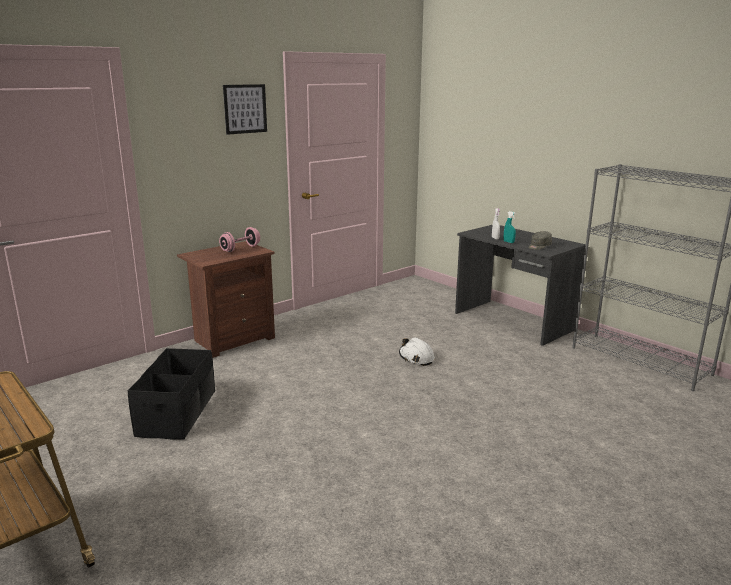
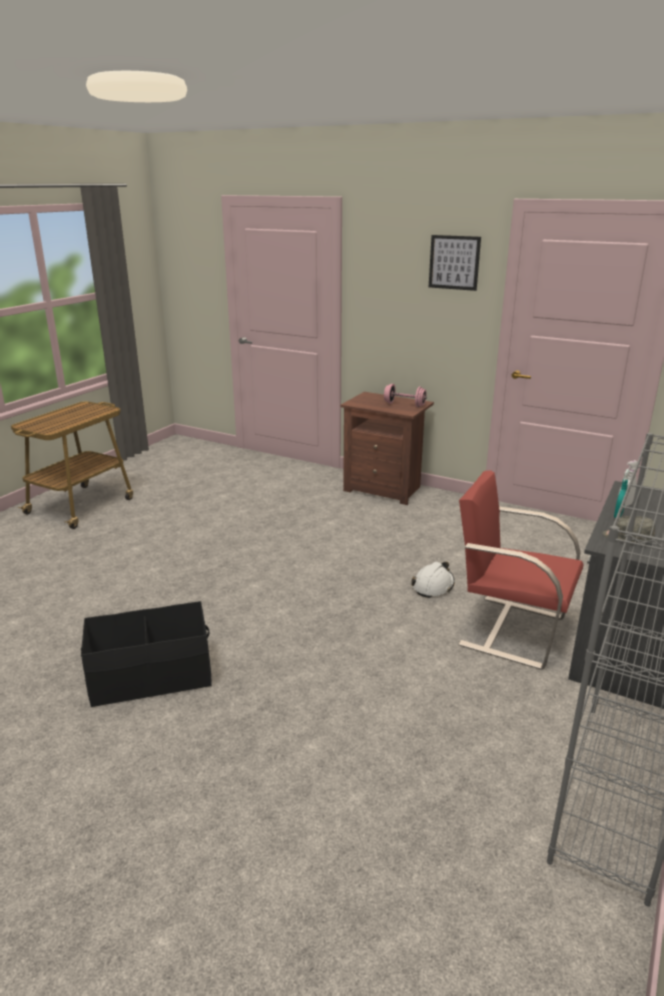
camera: 70 degrees right, 5 degrees up
(177, 413) = (246, 503): black storage box -> black storage box (151, 677)
(485, 347) = (510, 629): none -> red chair

